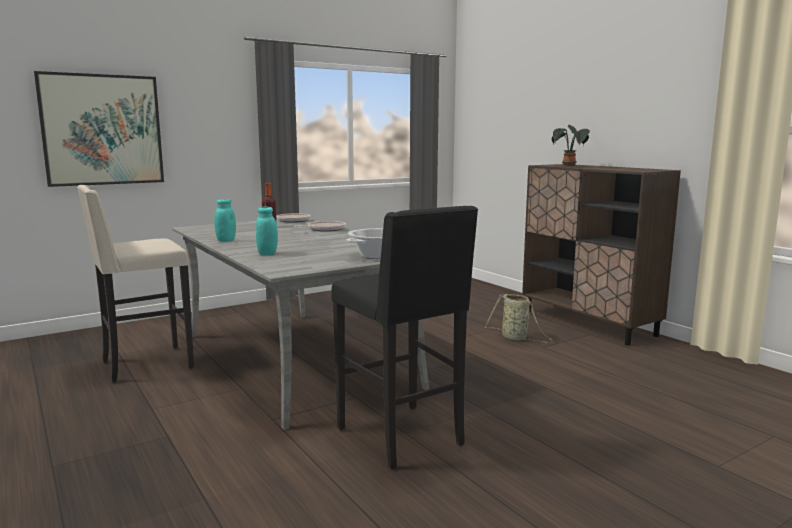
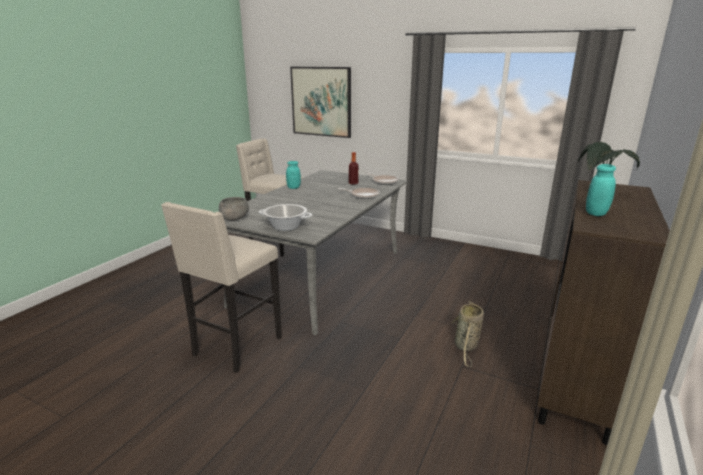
camera: 60 degrees right, 10 degrees up
(267, 253) = (265, 203): turquoise jar -> turquoise jar (596, 213)
(304, 267) = (235, 219): none -> grey bowl
(403, 437) = (235, 347): black stool -> beige stool

